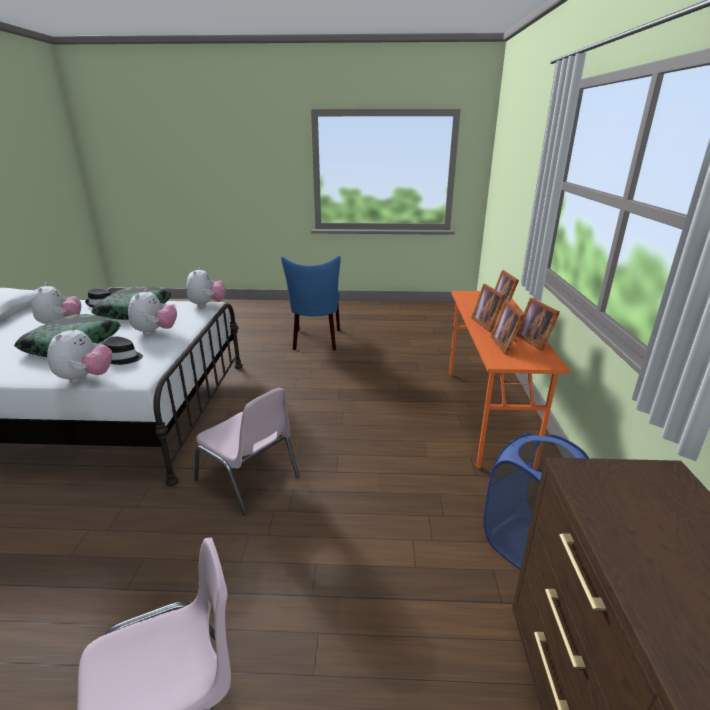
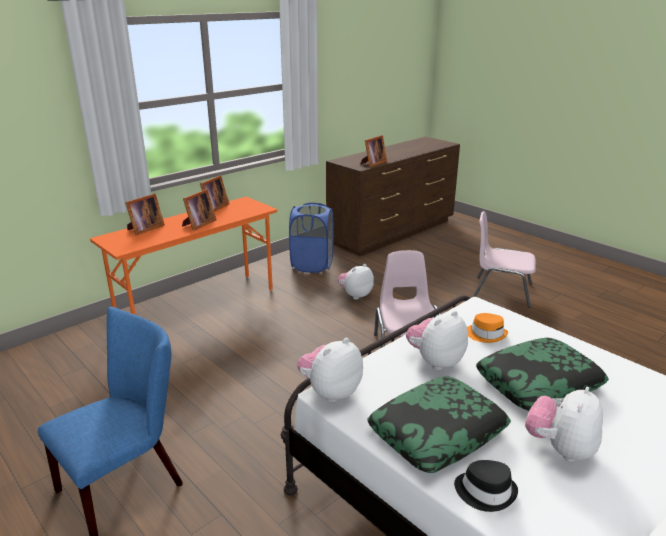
camera: 135 degrees left, 0 degrees up
(86, 378) = (524, 323): plush toy -> plush toy (355, 295)
(122, 358) = (486, 334): black hat -> orange hat
(506, 345) = (232, 212): picture frame -> picture frame (373, 163)

